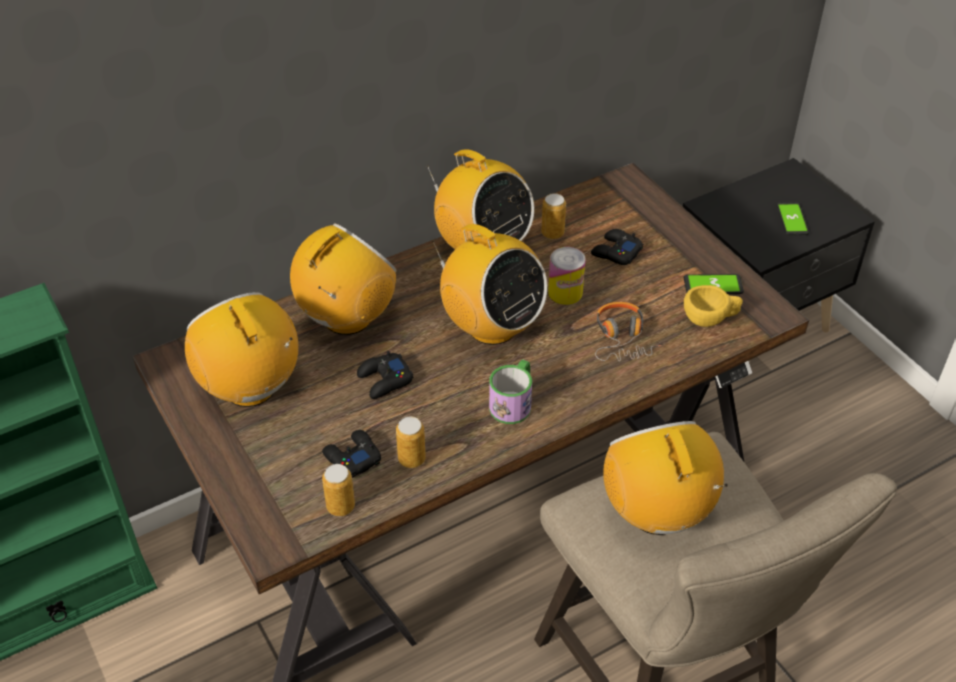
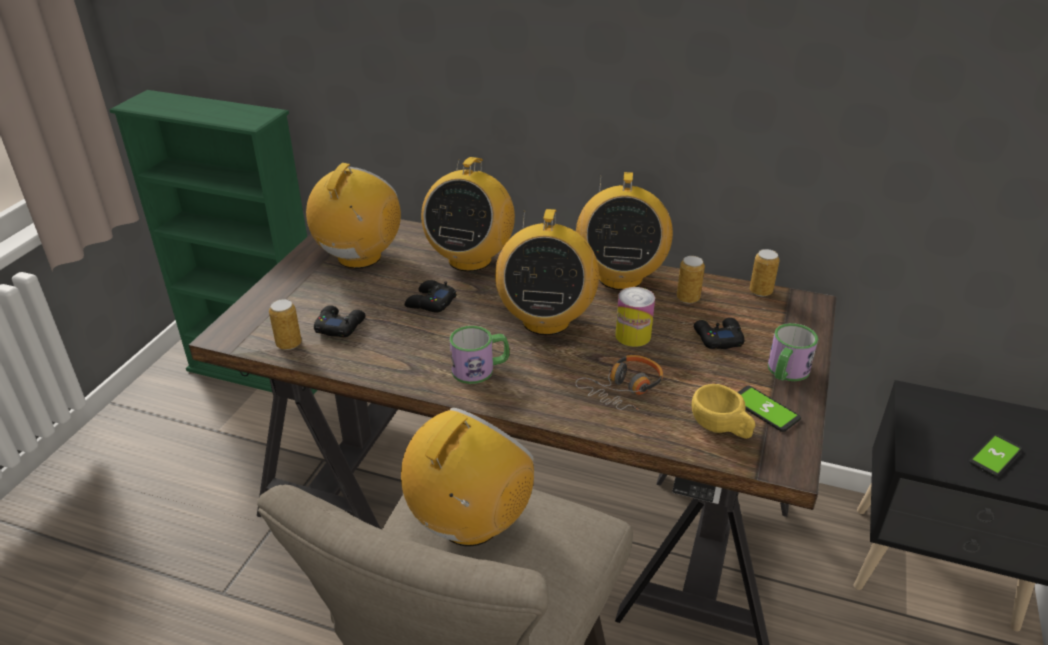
camera: 50 degrees right, 10 degrees down
(347, 318) = (470, 259): radio -> radio turned 105 degrees clockwise
(411, 459) = (367, 351): can -> can (760, 291)
(687, 248) = (785, 372): none -> mug

